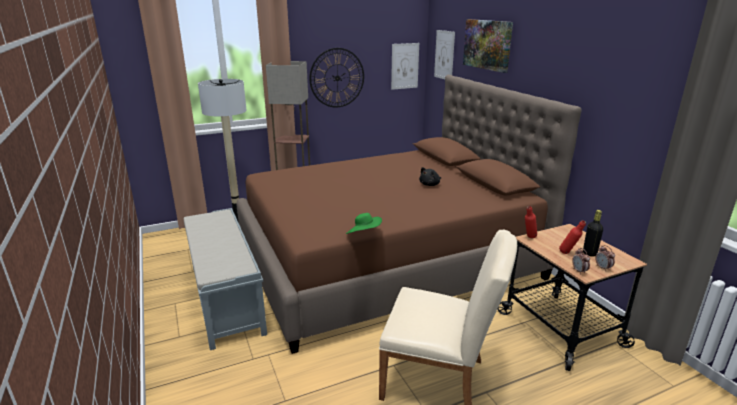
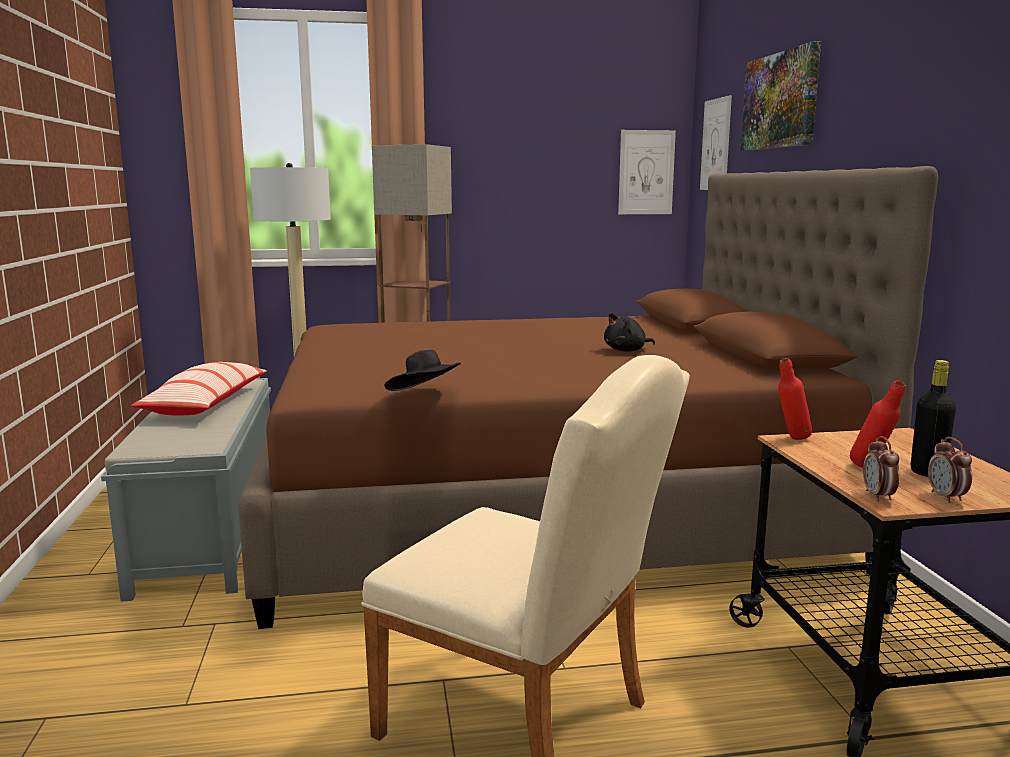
camera: 15 degrees right, 10 degrees down
(216, 234) = (206, 404): none -> pillow
(337, 78) = (513, 186): wall clock -> none
(364, 234) = (424, 396): green hat -> black hat

